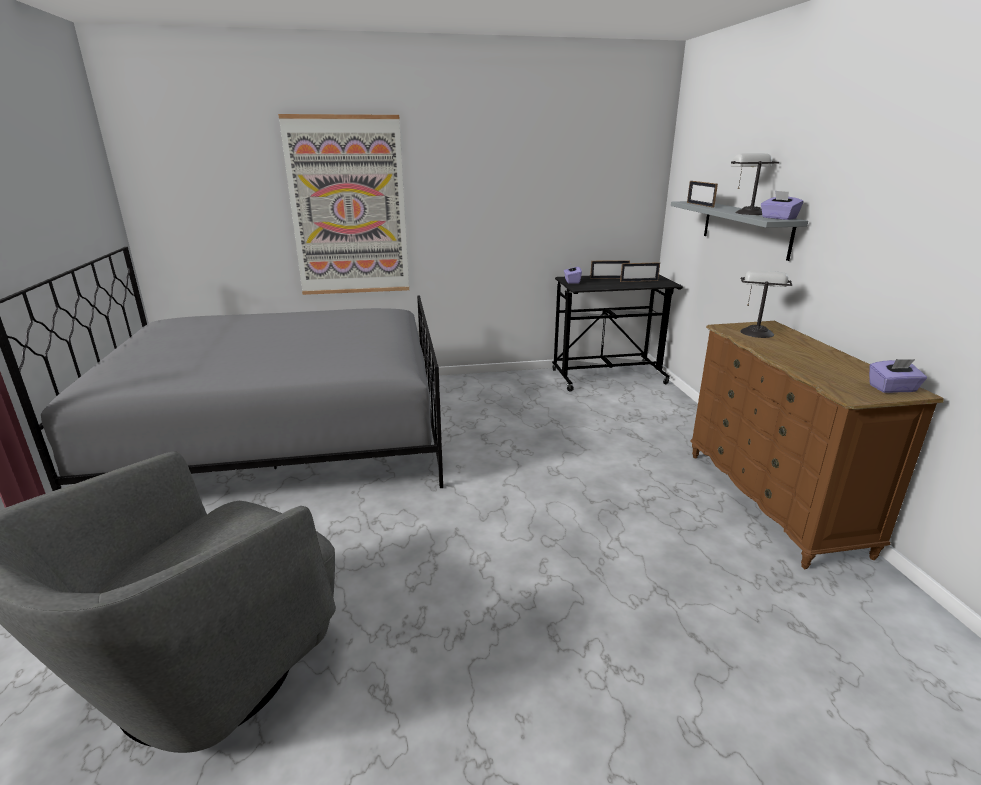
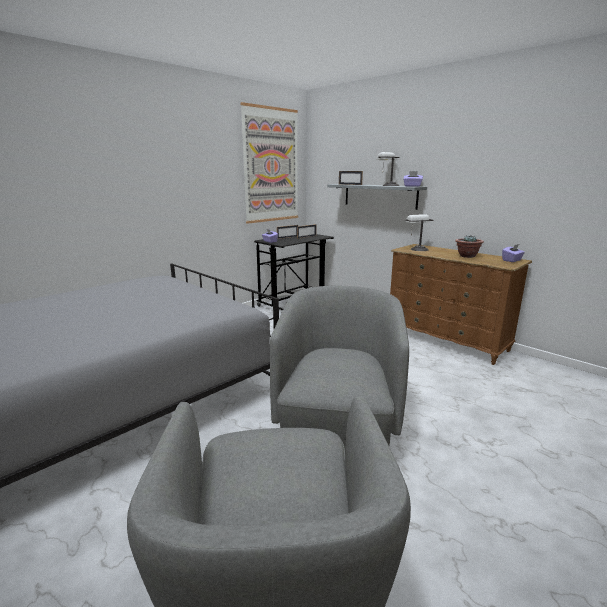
camera: 35 degrees left, 5 degrees down
(348, 208) = (101, 197): picture -> picture (271, 166)
(457, 550) = (338, 423): none -> grey armchair
(816, 362) = (467, 256): none -> potted plant

